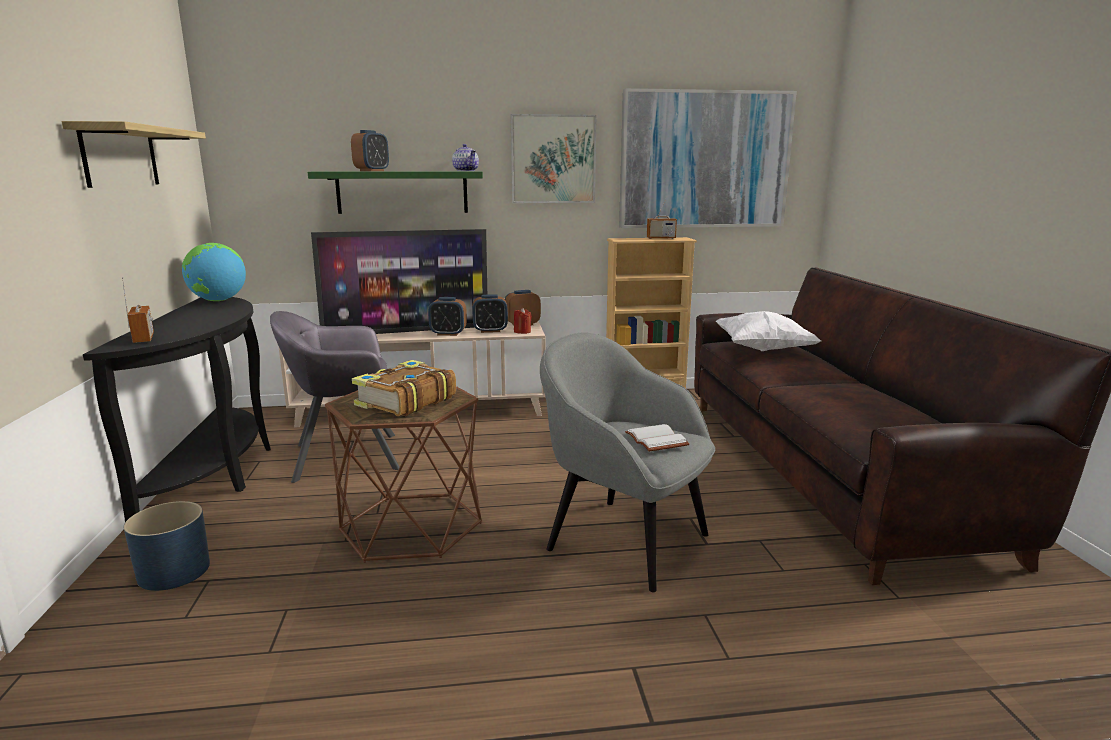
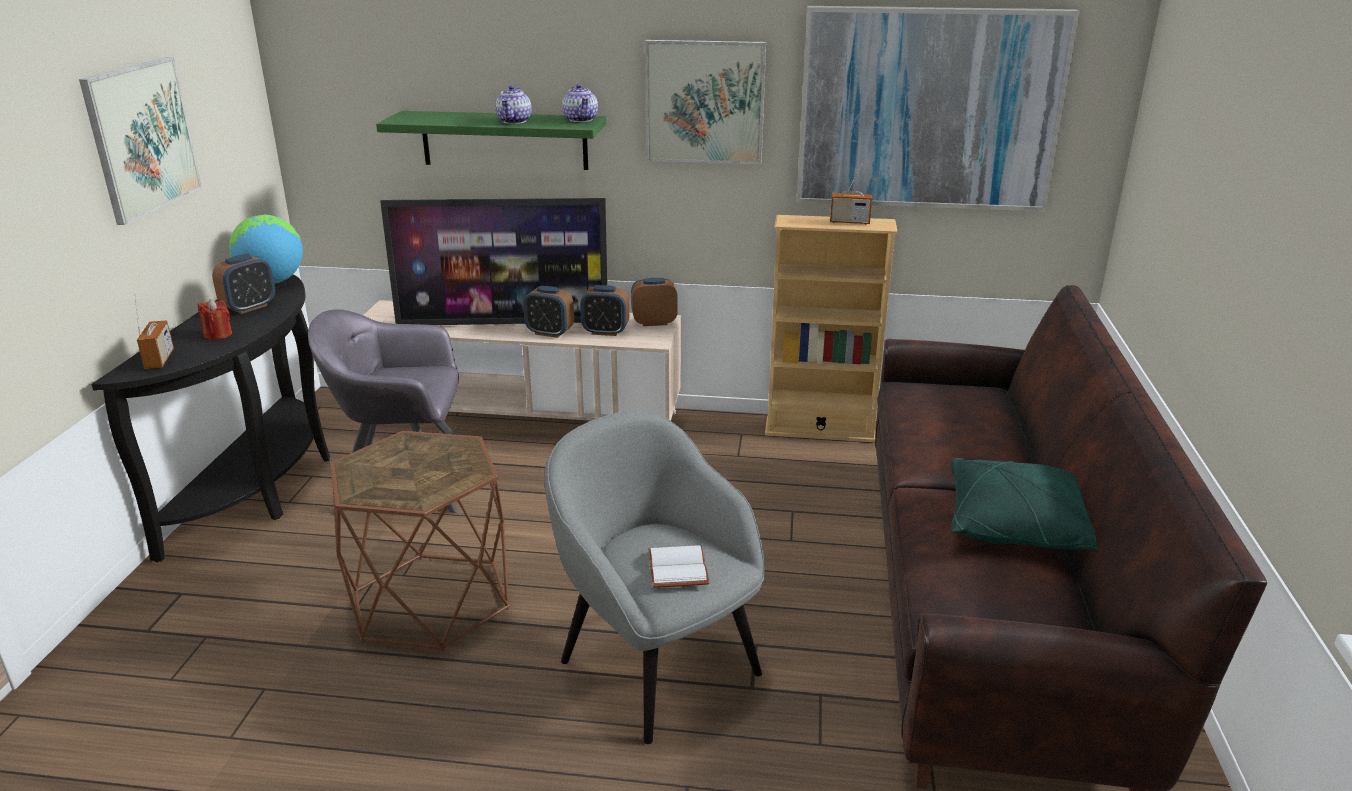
camera: 15 degrees right, 10 degrees up
(120, 156) = (142, 138): shelf -> picture
(173, 572) = (178, 619): blue planter -> none
(372, 171) = (459, 119): alarm clock -> alarm clock (249, 307)
(404, 401) = (413, 471): book -> none
(417, 171) = (514, 121): none -> teapot
(522, 332) = (644, 338): red candle -> red candle (218, 334)
(763, 349) = (943, 413): white pillow -> none
(868, 393) = (1017, 525): none -> green pillow

